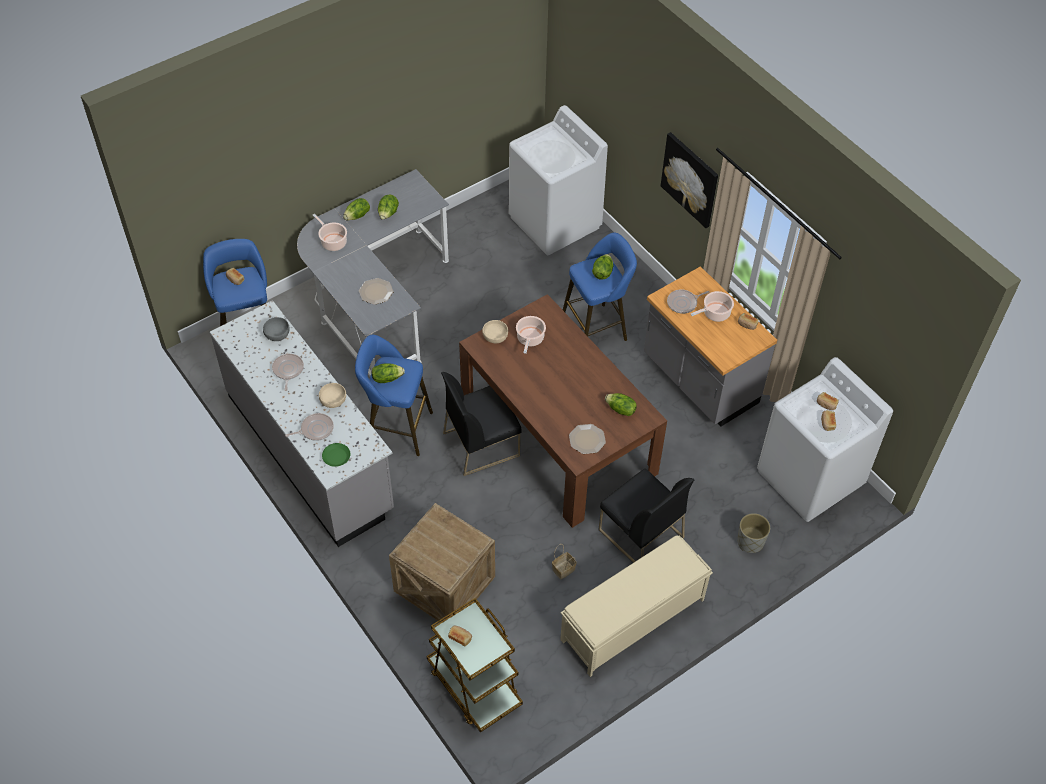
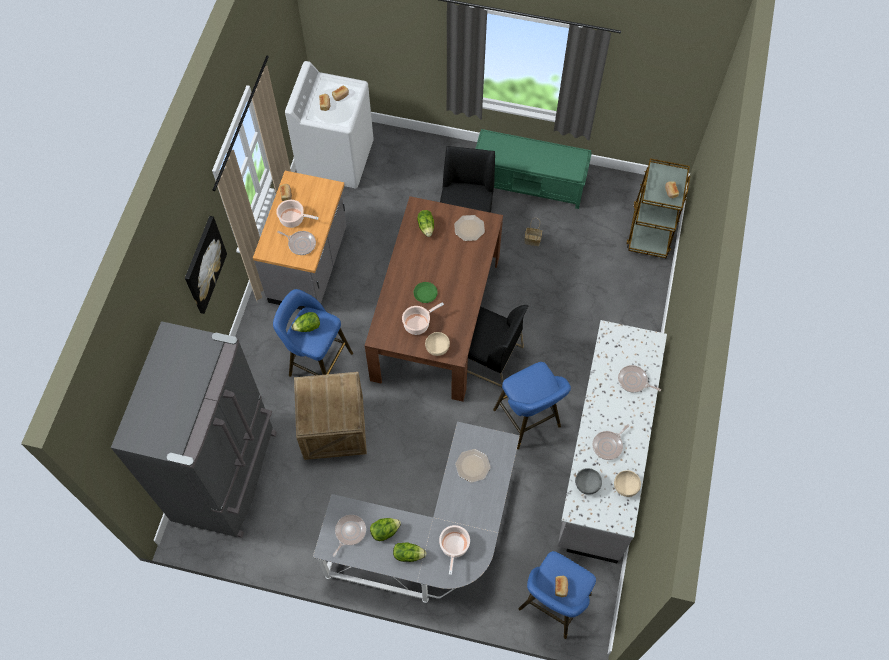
camera: 130 degrees left, 10 degrees up
(333, 400) = (600, 391): beige bowl -> beige bowl (625, 486)
(336, 456) = (639, 349): green plate -> green plate (425, 294)
(387, 378) = (539, 388): lettuce -> none
(409, 196) = (349, 532): none -> frying pan
(443, 585) = (609, 294): crate -> crate (334, 428)
(555, 223) = (228, 476): white washing machine -> grey fridge
(631, 620) = (529, 183): beige bench -> green bench
(750, 542) = (415, 160): grey planter -> none

